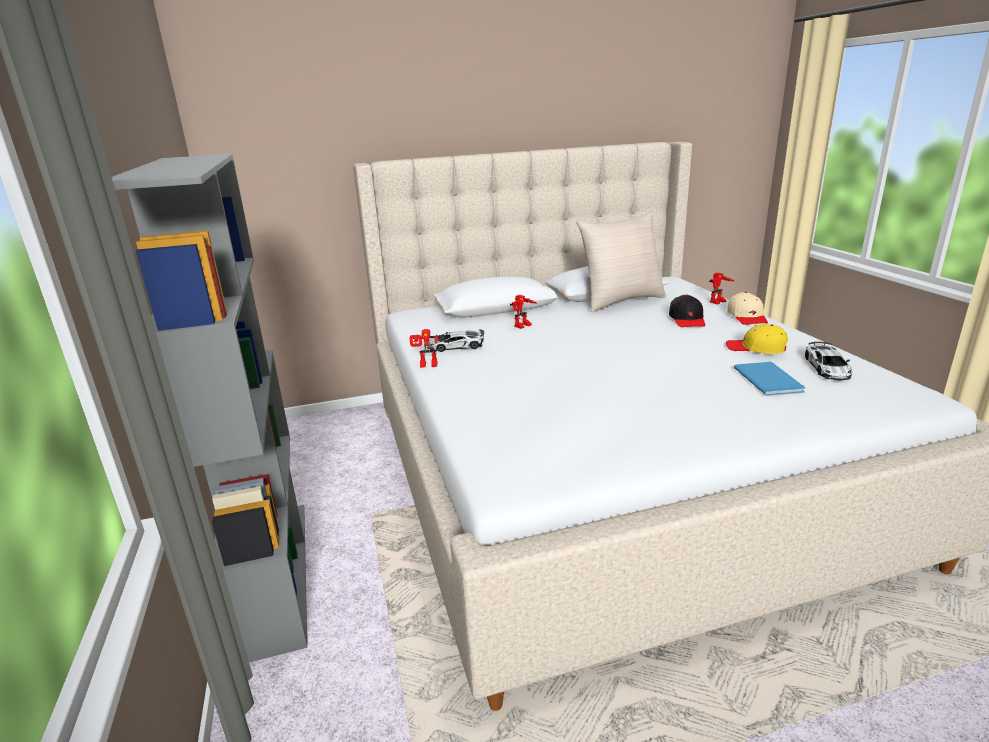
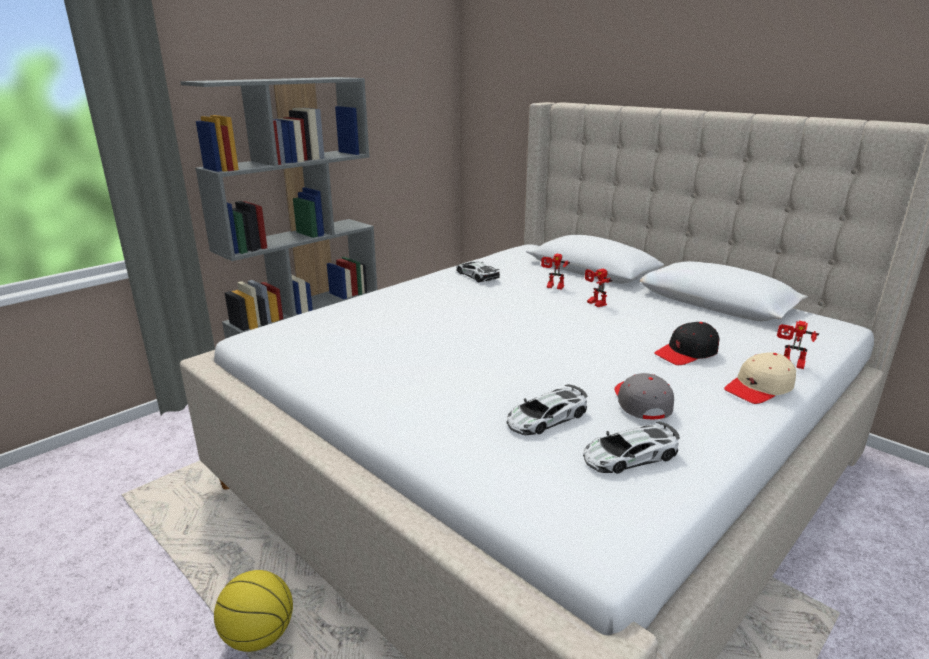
camera: 60 degrees right, 0 degrees up
(427, 365) = (428, 276): toy robot -> toy robot (593, 303)
(621, 301) = (697, 312): beige pillow -> none
(756, 348) = (641, 403): yellow cap -> grey cap
(765, 711) = (258, 635): none -> basketball
(768, 379) = (546, 418): blue book -> toy car

